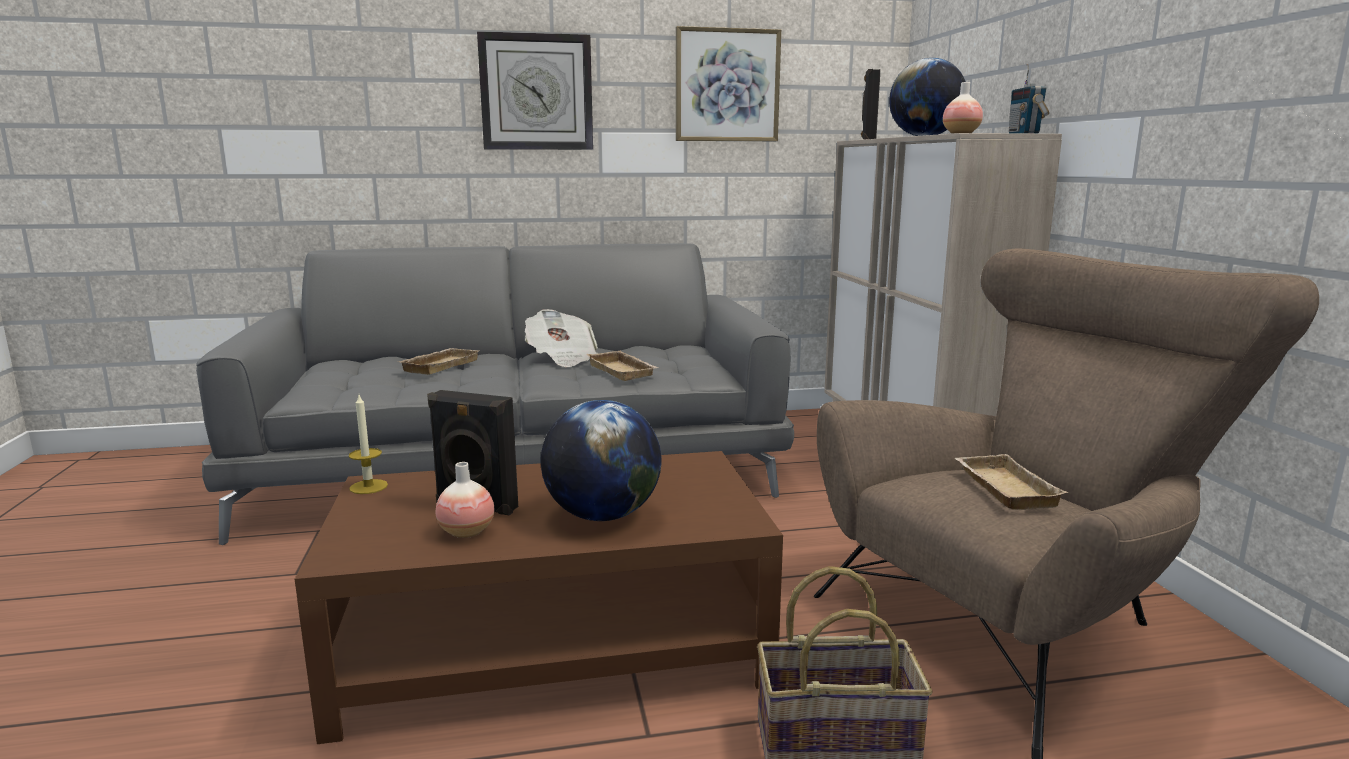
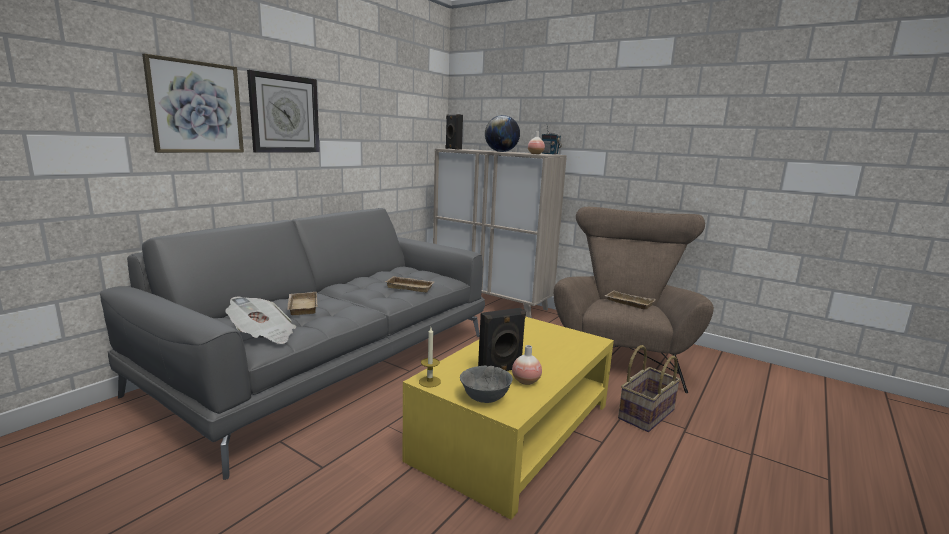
camera: 45 degrees left, 0 degrees up
(367, 528) = (484, 397): none -> grey bowl
(553, 644) = (514, 431): brown coffee table -> yellow coffee table
(562, 358) = (359, 286): newspaper -> newspaper (263, 335)
(602, 515) = (551, 355): globe -> none
(727, 85) = (380, 115): picture -> picture (196, 107)

